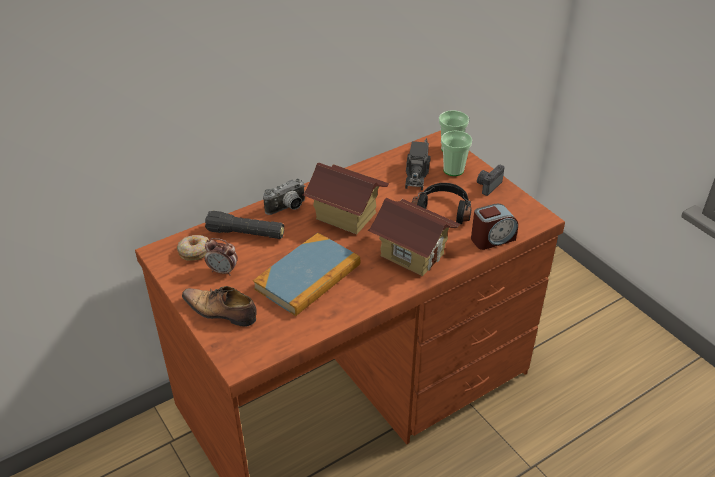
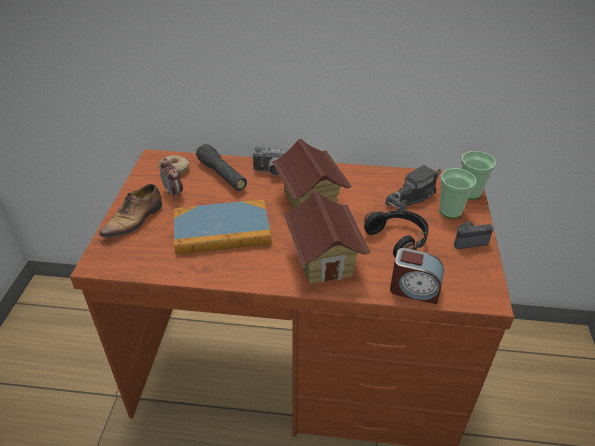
camera: 40 degrees right, 0 degrees up
(221, 312) = (135, 220): shoe -> shoe turned 120 degrees counterclockwise

